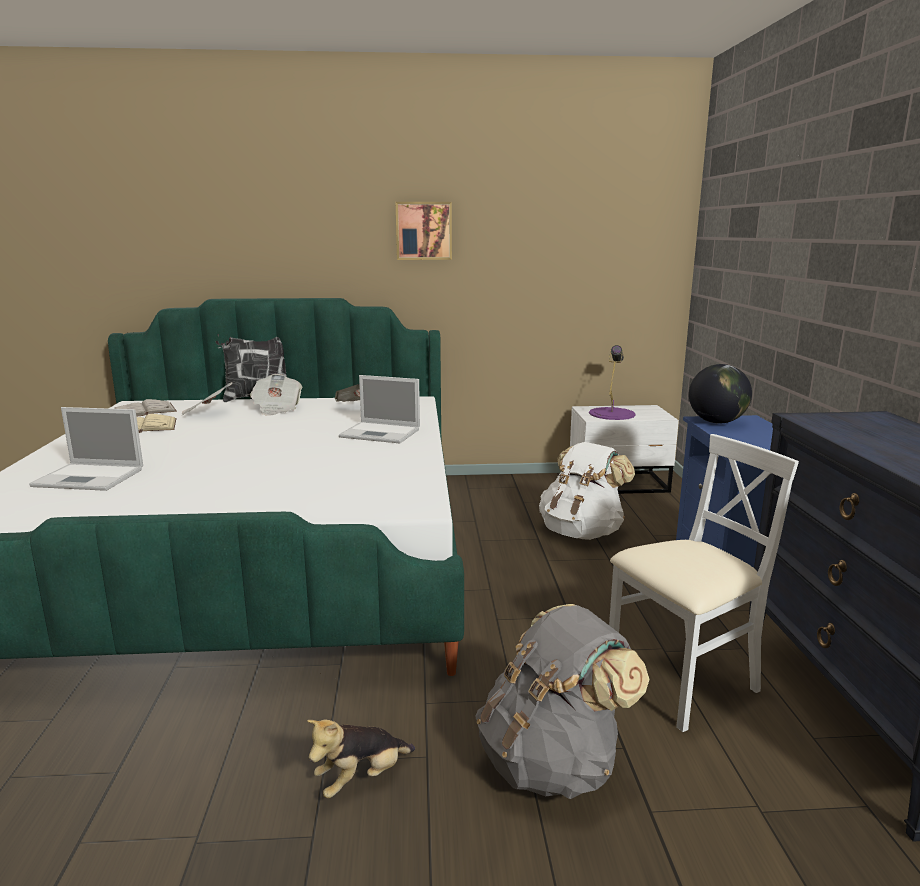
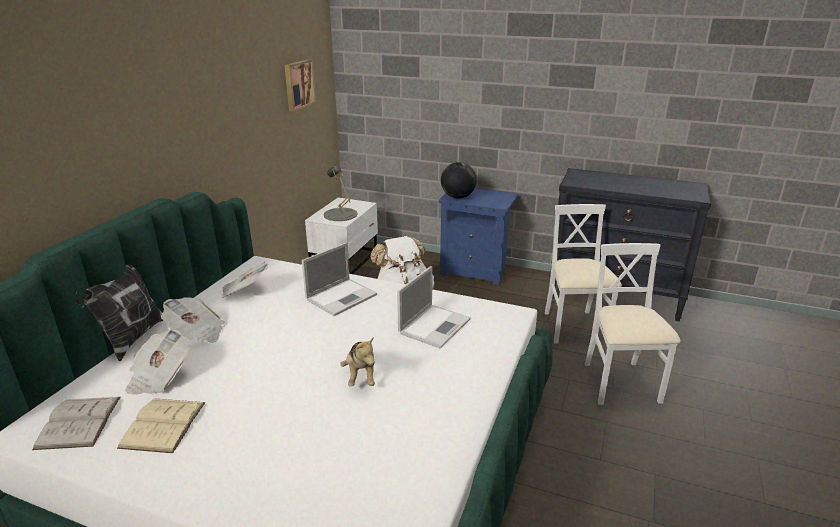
camera: 65 degrees left, 10 degrees up
(91, 477) = (333, 463): laptop -> laptop (435, 325)
(361, 779) = (617, 448): plush toy -> plush toy (361, 376)
(423, 231) = (200, 108): picture -> picture (298, 84)
(552, 762) = (620, 383): grey backpack -> white chair
(611, 414) = (340, 214): purple table lamp -> grey table lamp

